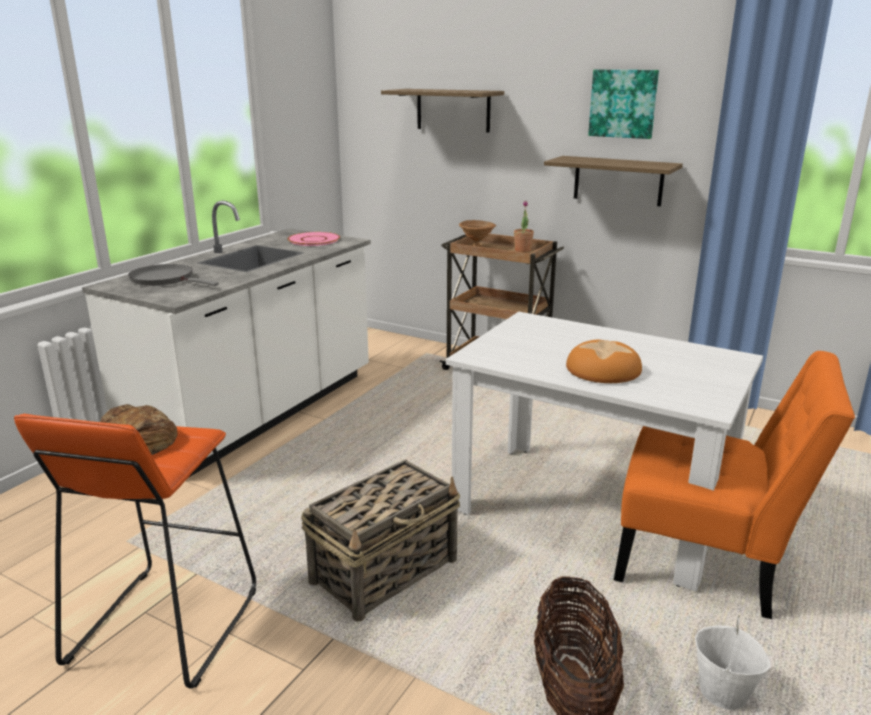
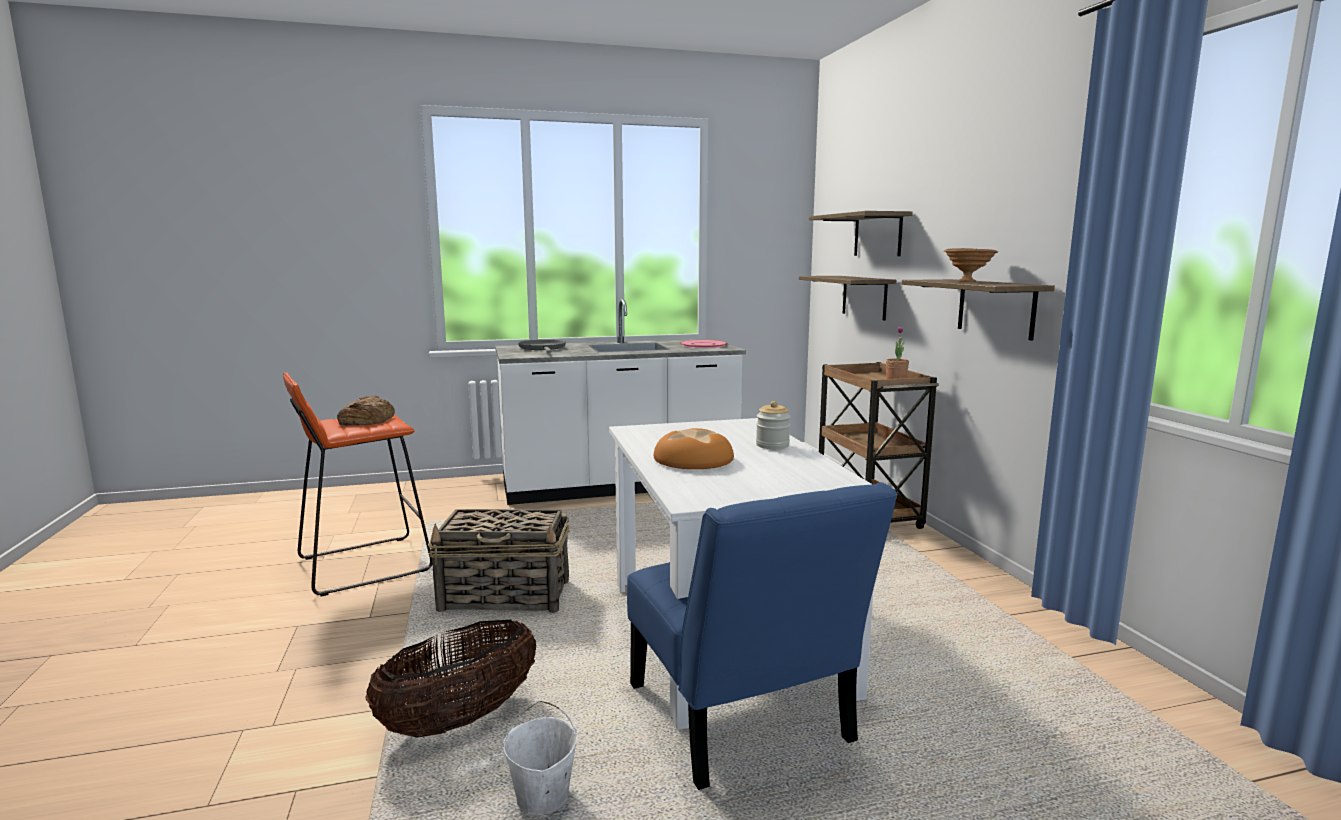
camera: 45 degrees right, 10 degrees down
(437, 170) = (864, 297): none -> shelf
(477, 247) = (858, 374): brown bowl -> brown bowl (968, 282)
(604, 337) = (772, 445): none -> jar
(623, 103) = (1003, 215): picture -> none
(707, 561) = (742, 720): orange chair -> blue chair

